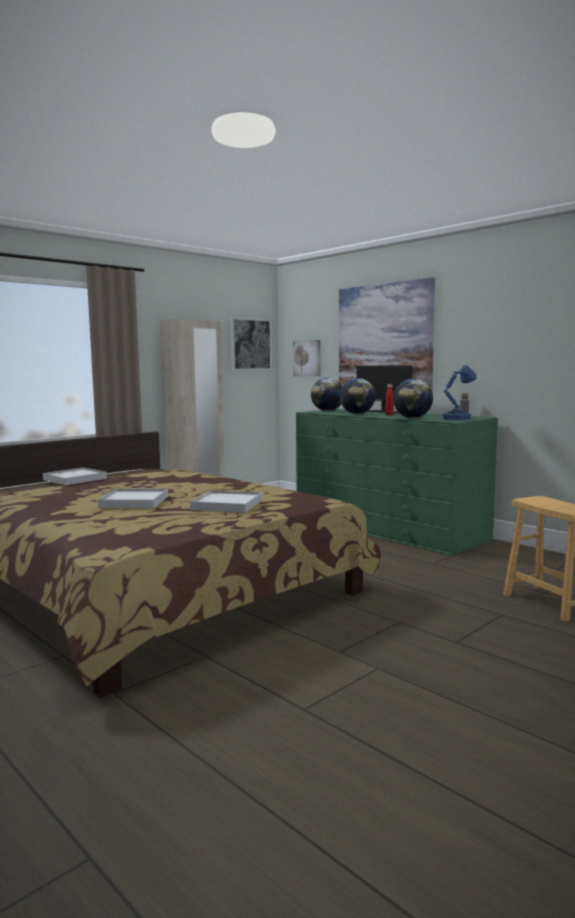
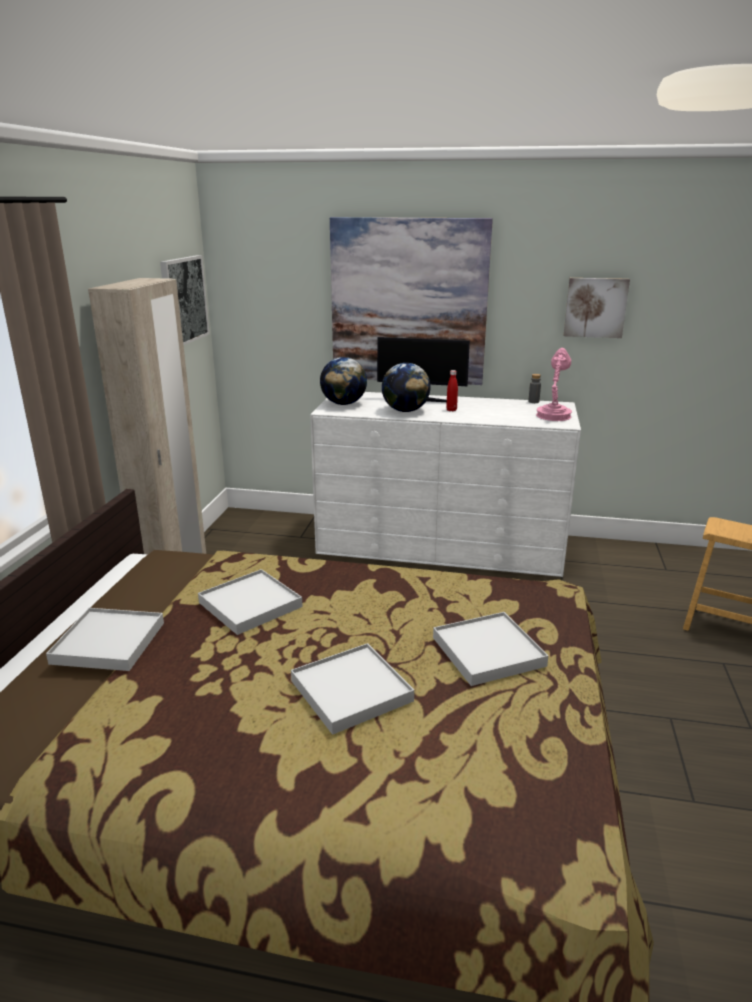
camera: 35 degrees left, 15 degrees up
(153, 480) = (250, 605): none -> white tray
(307, 358) = (269, 316): picture -> picture (595, 307)
(387, 528) = (440, 545): green dresser -> white dresser
(412, 418) = (502, 419): globe -> none
(458, 418) = (553, 415): blue table lamp -> pink table lamp

